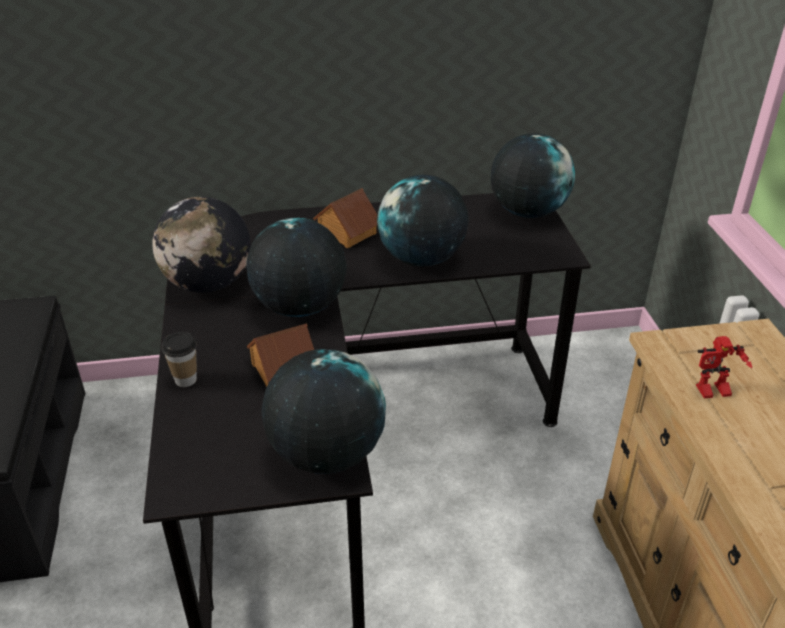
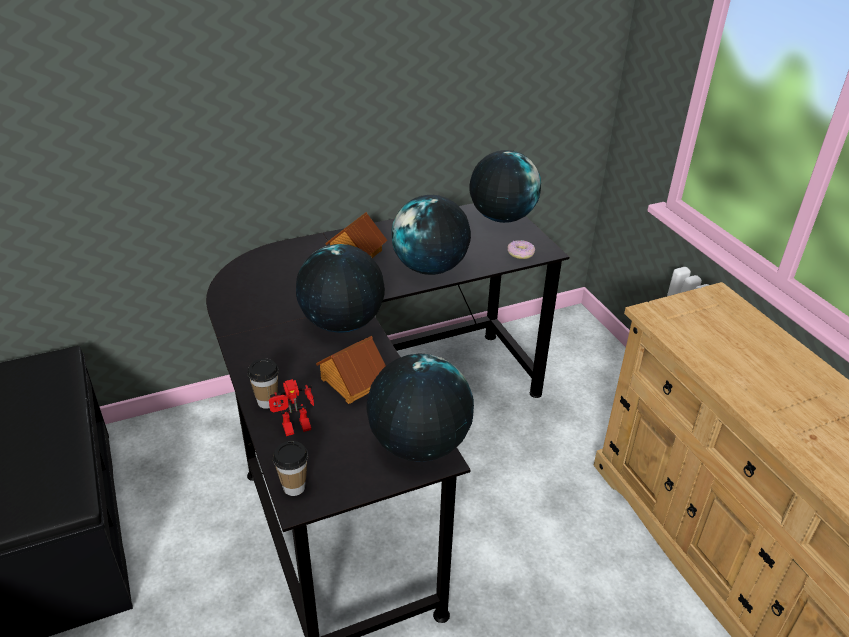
camera: 15 degrees left, 0 degrees up
(174, 477) = (294, 487): none -> cup
(208, 284) = (250, 314): globe -> none
(533, 254) = (520, 253): none -> donut
(712, 393) = (704, 346): toy robot -> toy robot (295, 430)

